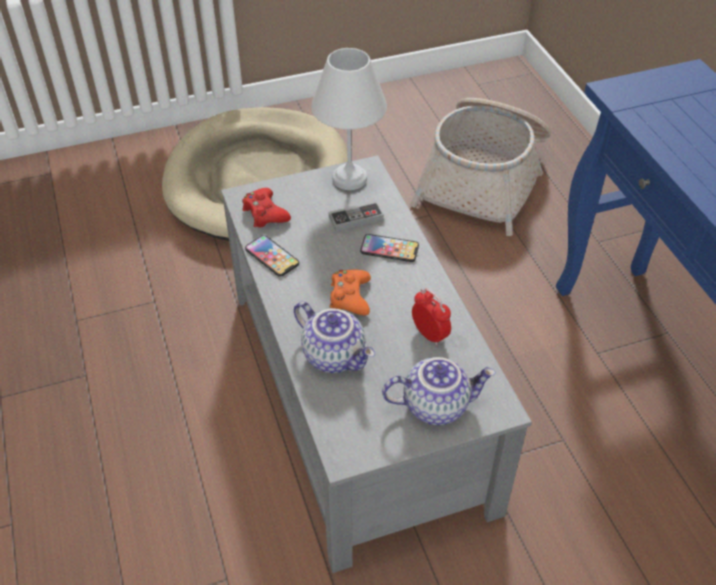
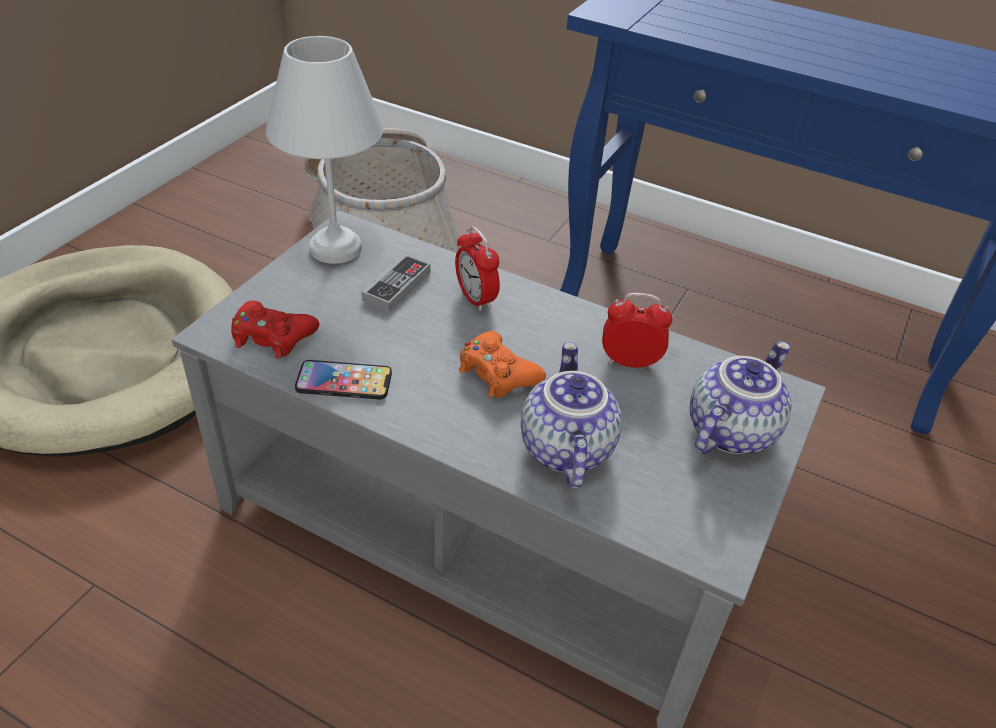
camera: 45 degrees left, 5 degrees down
(335, 355) = (564, 448): teapot -> teapot turned 90 degrees counterclockwise
(389, 249) = (476, 299): phone -> alarm clock

